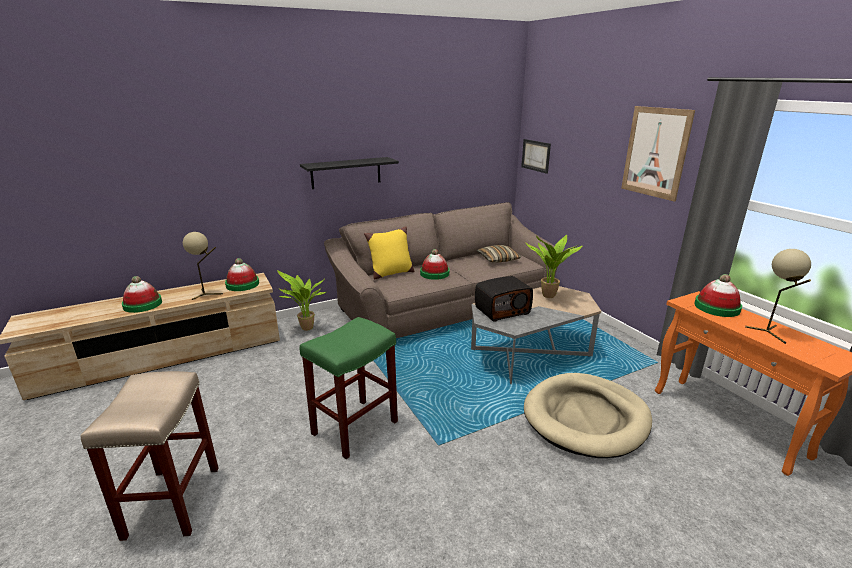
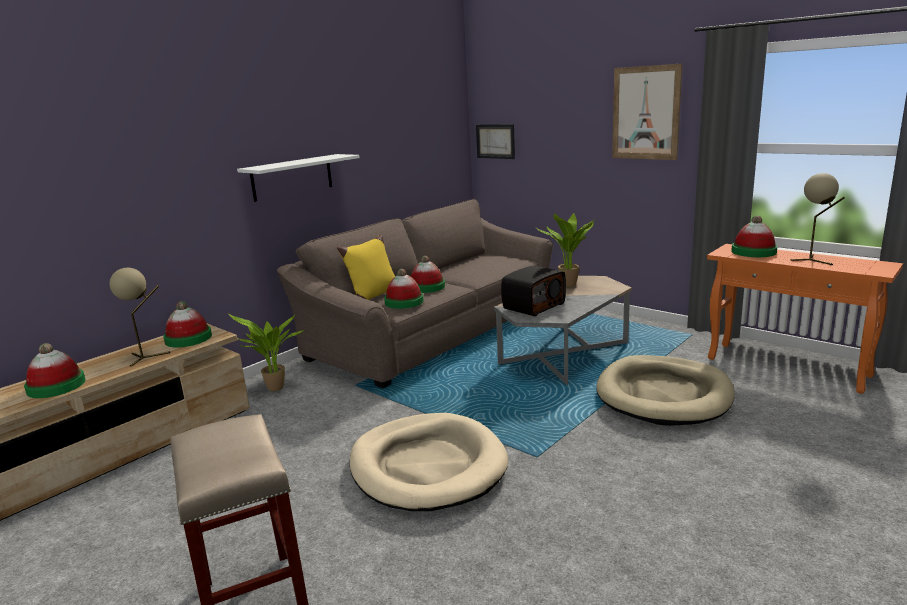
camera: 20 degrees left, 5 degrees down
(346, 173) = (292, 177): black shelf -> white shelf
(355, 427) = (427, 466): green stool -> beige dog bed
(406, 284) = (404, 302): none -> hat
(498, 259) = (485, 263): pillow -> none

